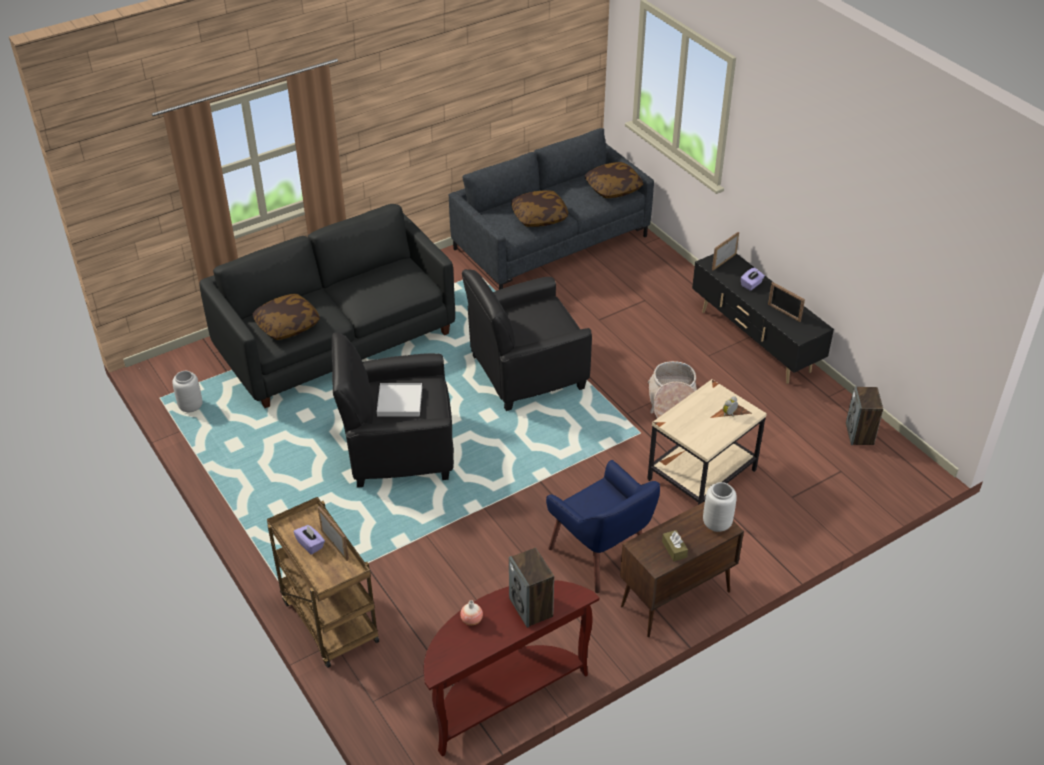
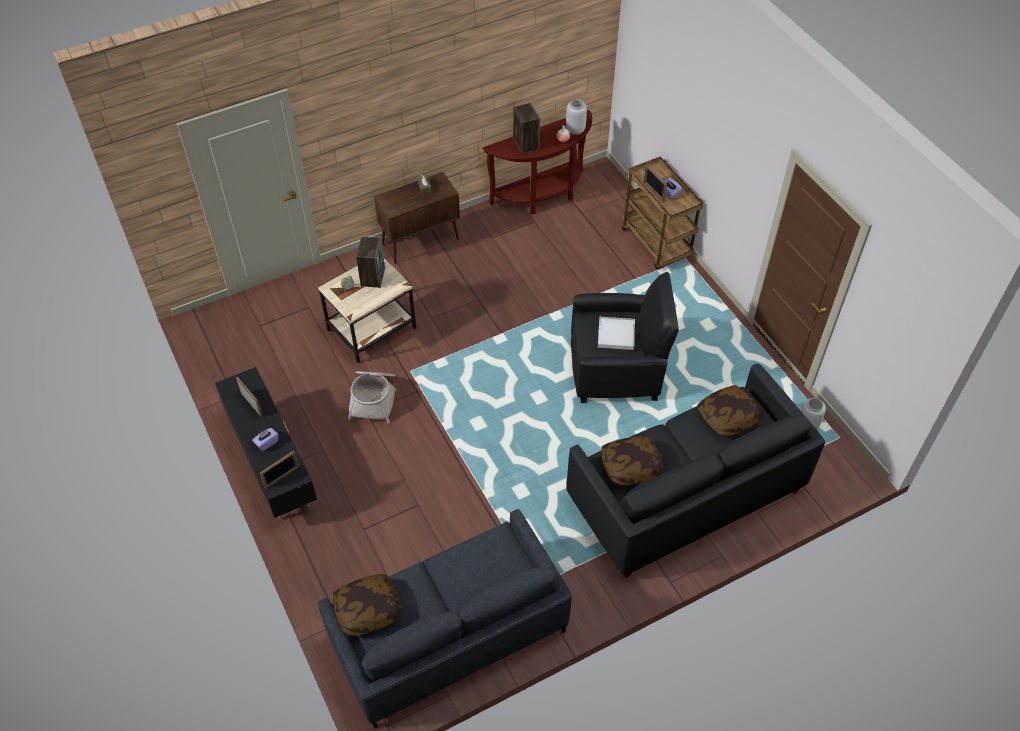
camera: 175 degrees left, 10 degrees up
(526, 372) = (500, 442): black armchair -> none
(539, 217) = (466, 562): pillow -> pillow (631, 467)
(601, 554) = (464, 274): blue armchair -> none
(716, 524) = (390, 201): grey vase -> grey vase (575, 130)
(860, 434) = (227, 357): speaker -> speaker (372, 277)

